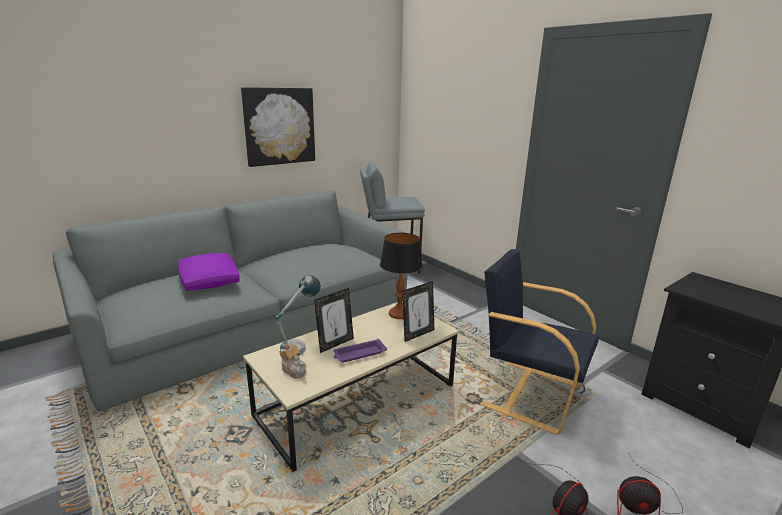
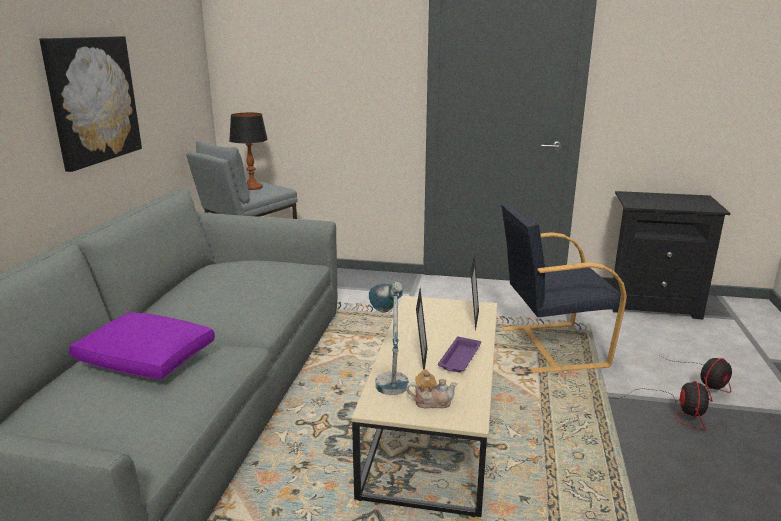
camera: 40 degrees left, 0 degrees up
(399, 314) = (424, 309): table lamp -> table lamp (252, 187)

